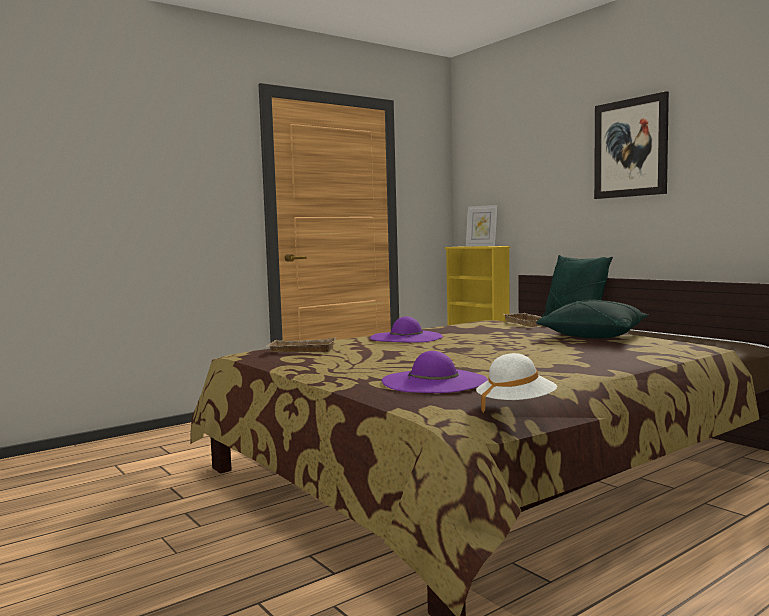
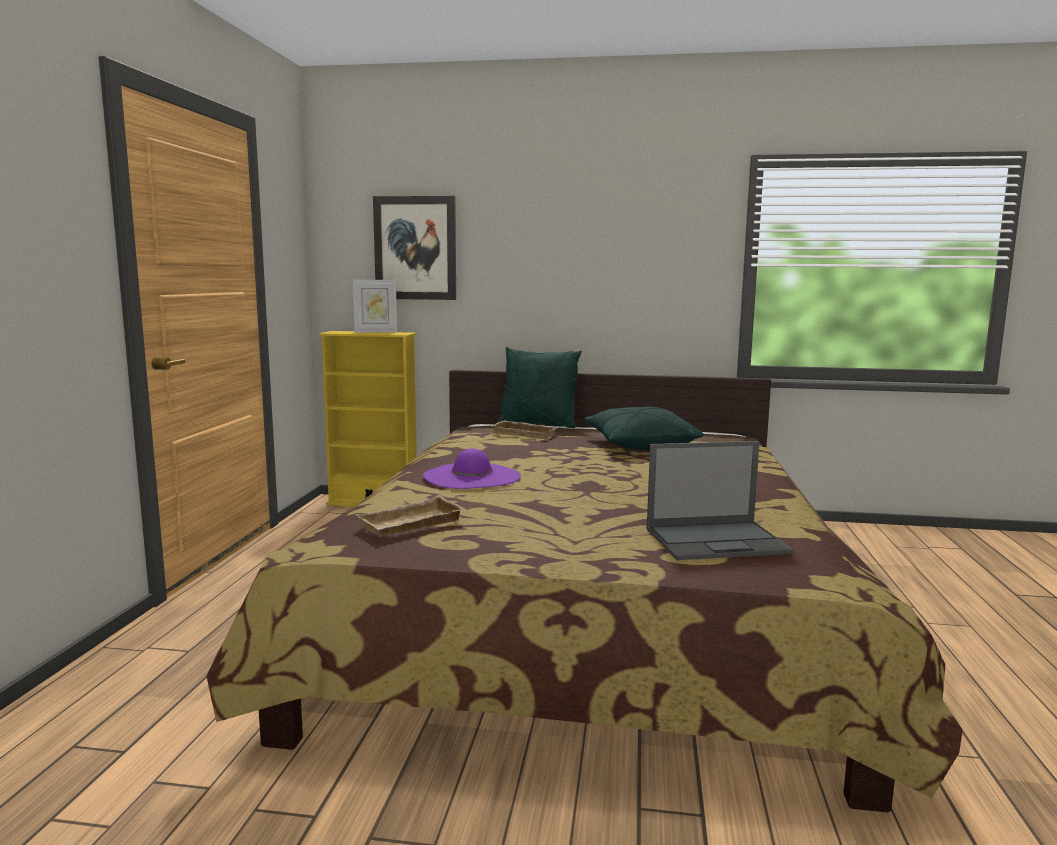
camera: 45 degrees left, 5 degrees up
(434, 381) = (718, 540): purple hat -> laptop
(516, 407) = (859, 556): white hat -> none
(630, 148) = (579, 230): picture -> picture (415, 248)

